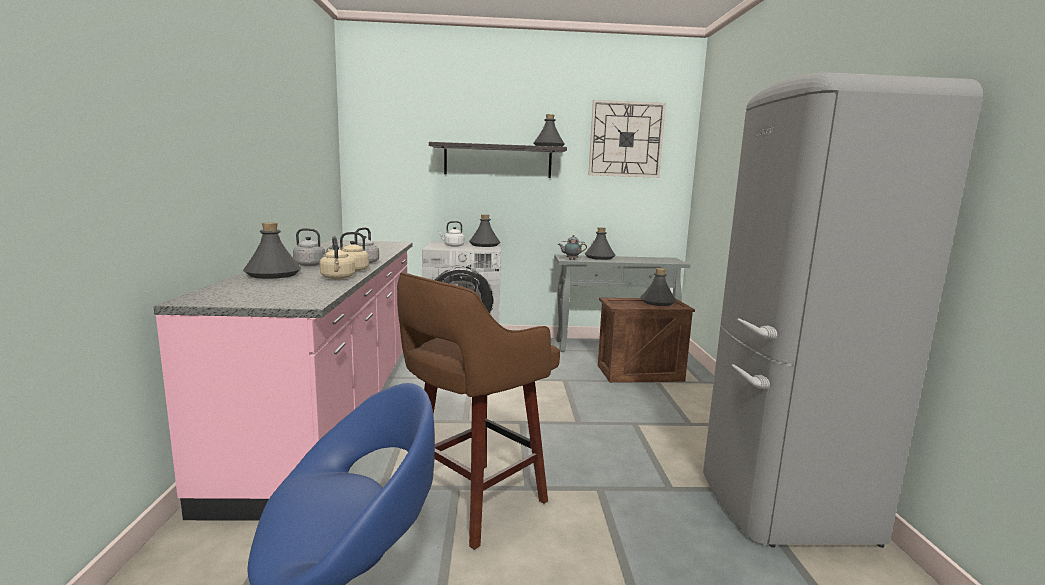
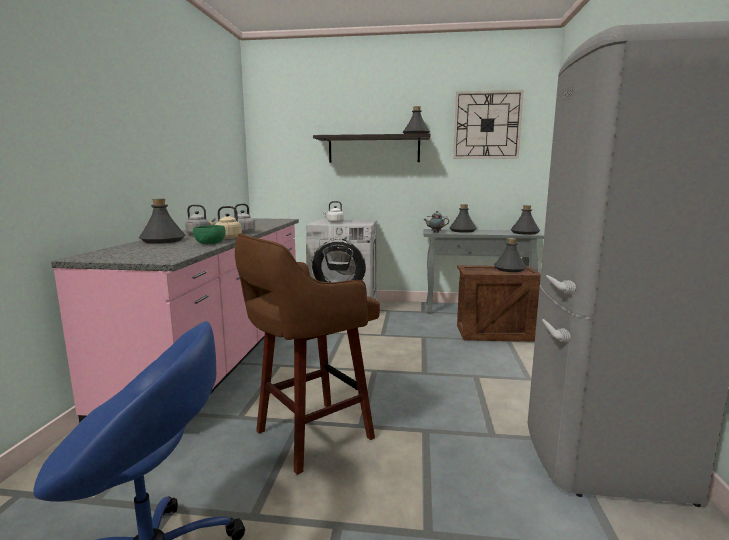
camera: 10 degrees right, 0 degrees up
(338, 278) = (210, 243): beige kettle -> green bowl
(484, 245) = (361, 221): grey bottle -> grey bottle (524, 233)

